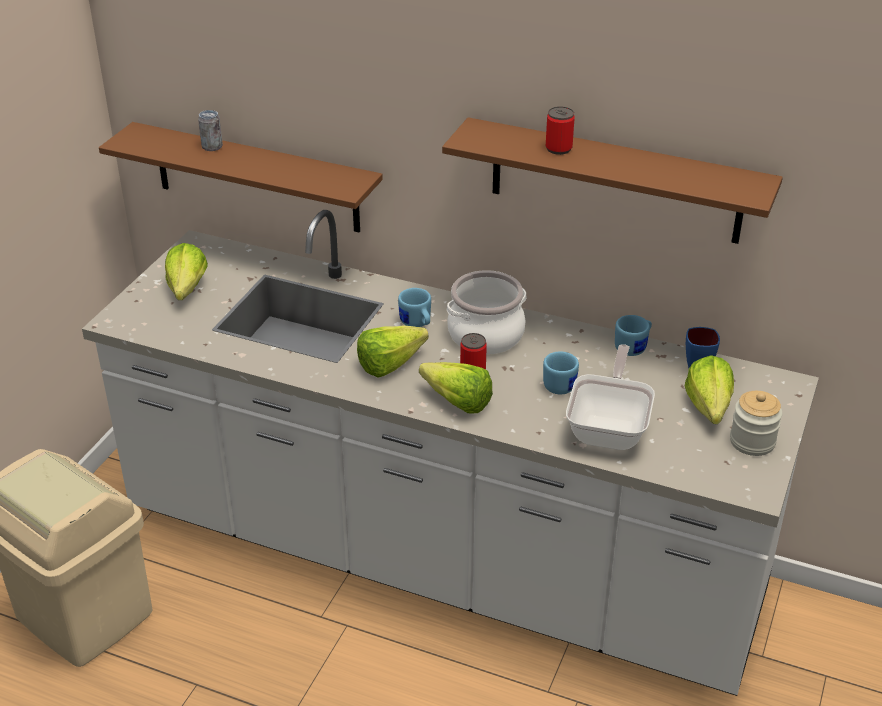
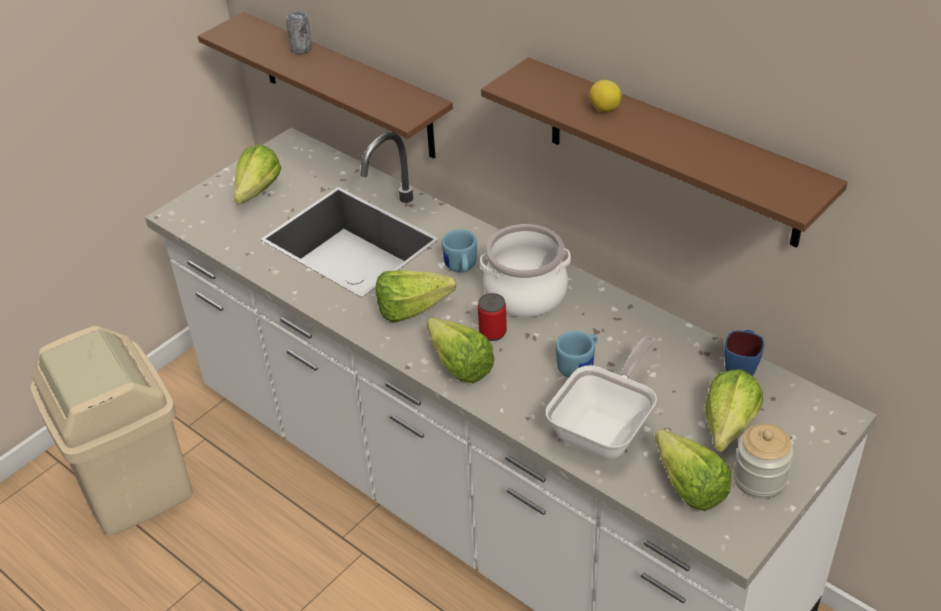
camera: 20 degrees right, 5 degrees up
(558, 148) = (604, 109): can -> lemon
(634, 347) = (678, 337): blue mug -> none
(695, 455) = (685, 481): none -> lettuce

